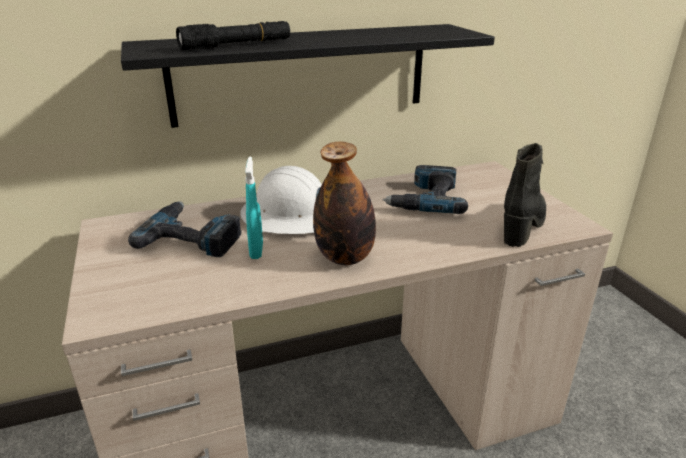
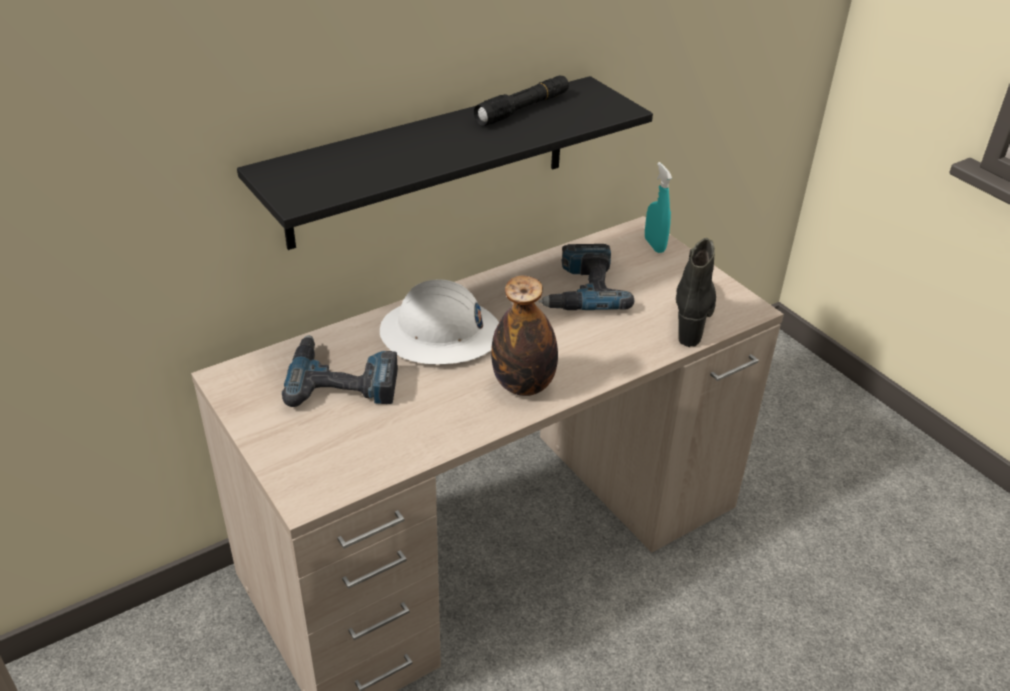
camera: 15 degrees left, 10 degrees up
(237, 45) = (385, 169): black flashlight -> black flashlight (523, 109)
(256, 251) = (425, 389): turquoise spray bottle -> turquoise spray bottle (654, 245)

